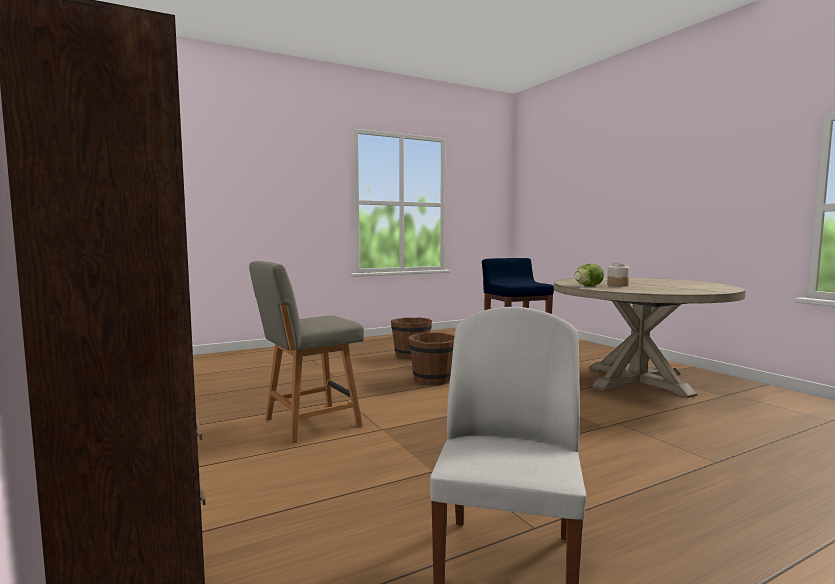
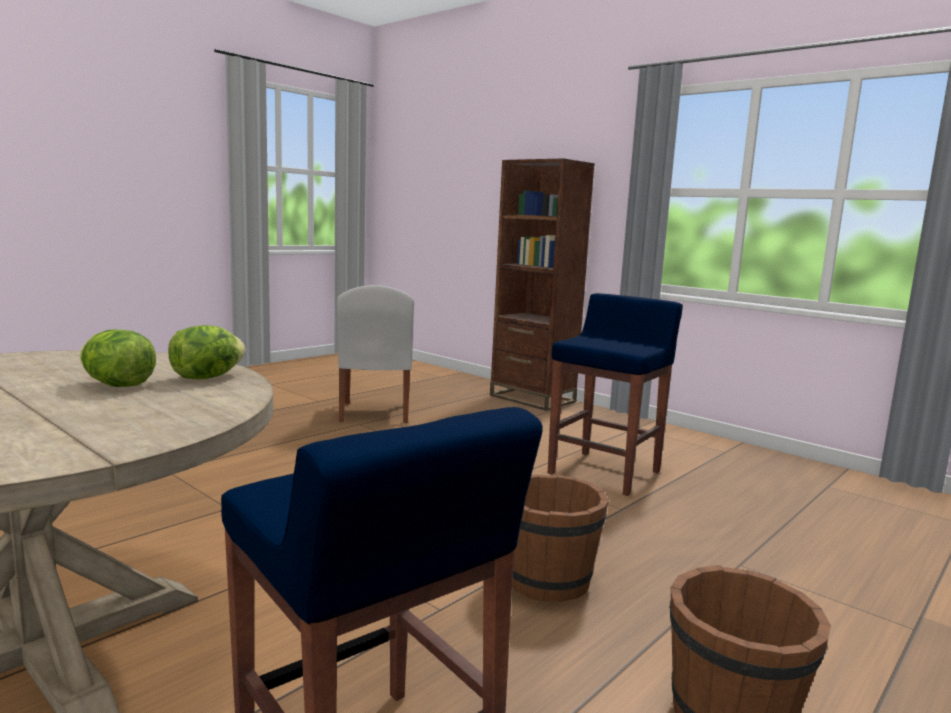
camera: 160 degrees right, 5 degrees up
(309, 423) = (605, 472): grey chair -> blue stool
(617, 285) = (118, 385): jar -> lettuce

